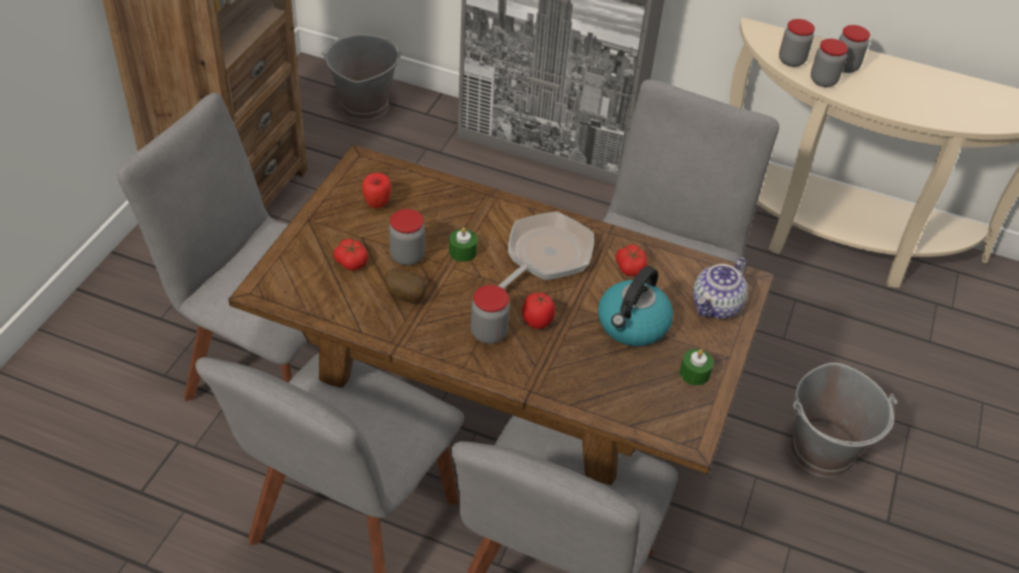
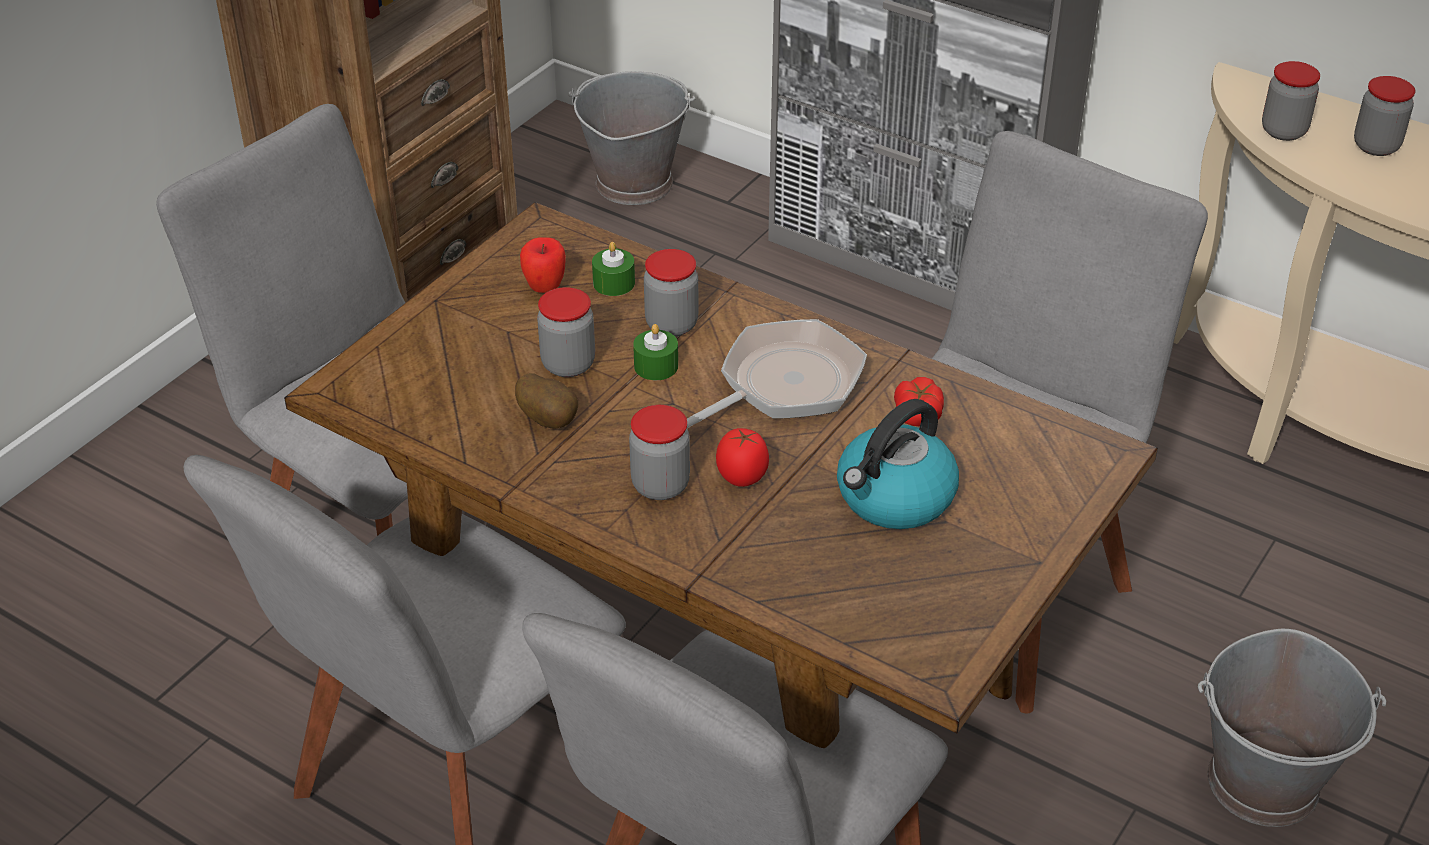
camera: 15 degrees right, 5 degrees down
(351, 261) = (481, 363): tomato -> none
(694, 373) = (975, 579): green candle -> green candle (614, 283)
(716, 306) = (1043, 485): teapot -> none
(823, 80) = (1330, 165): jar -> jar (671, 324)

